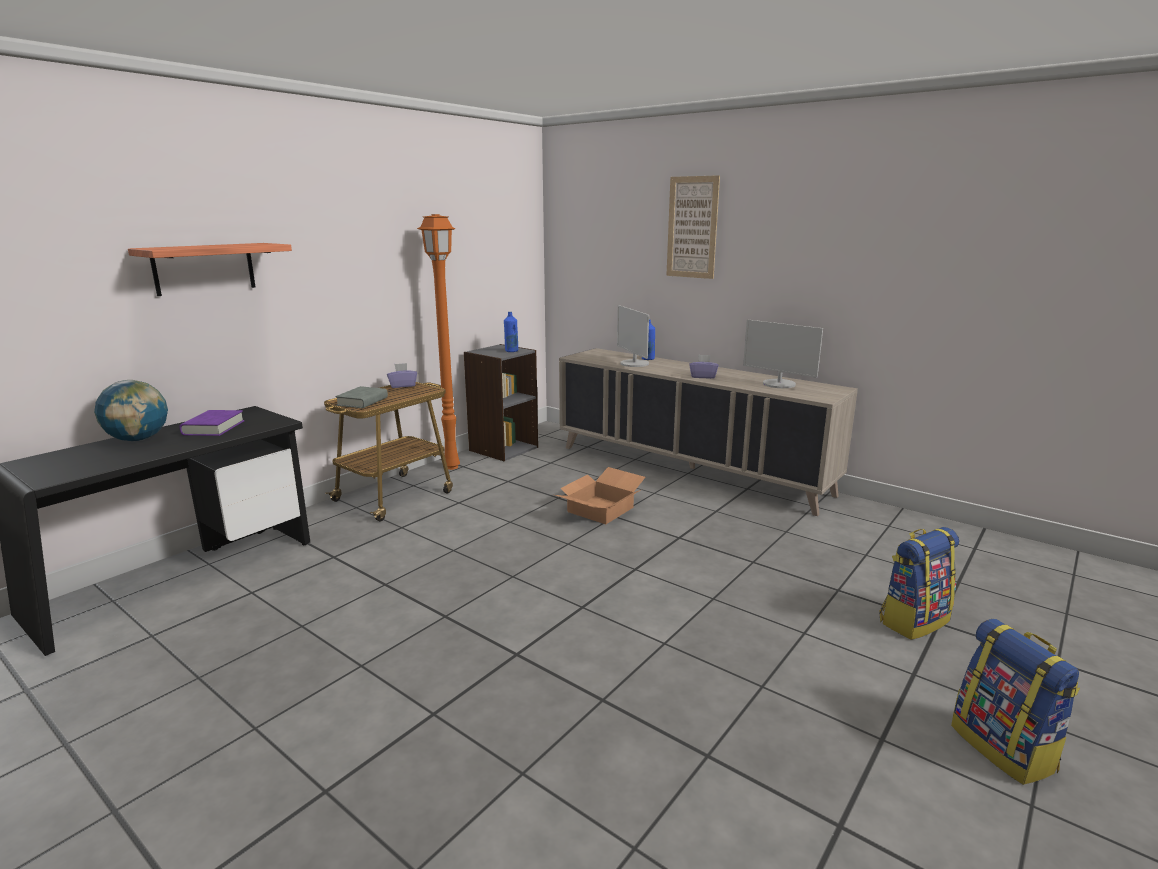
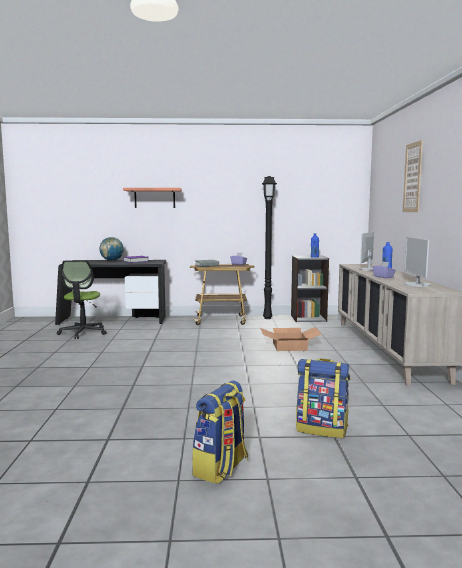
camera: 50 degrees right, 10 degrees down
(186, 641) = (83, 333): none -> office chair
(453, 467) = (268, 318): orange floor lamp -> black floor lamp

